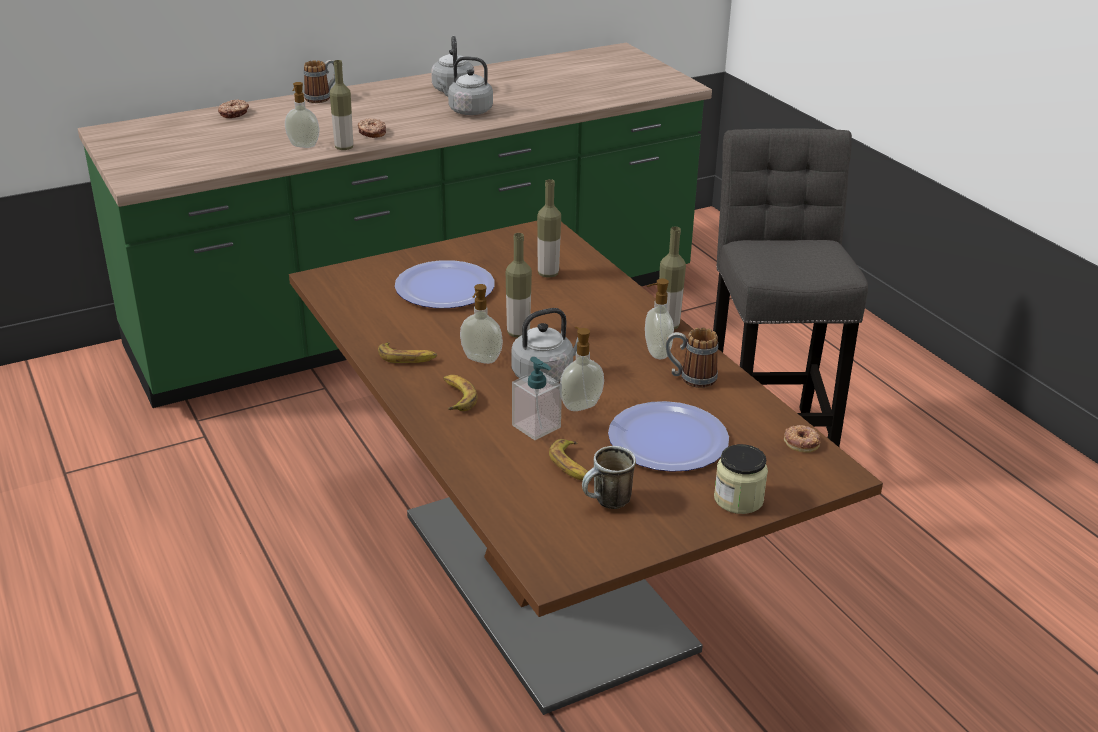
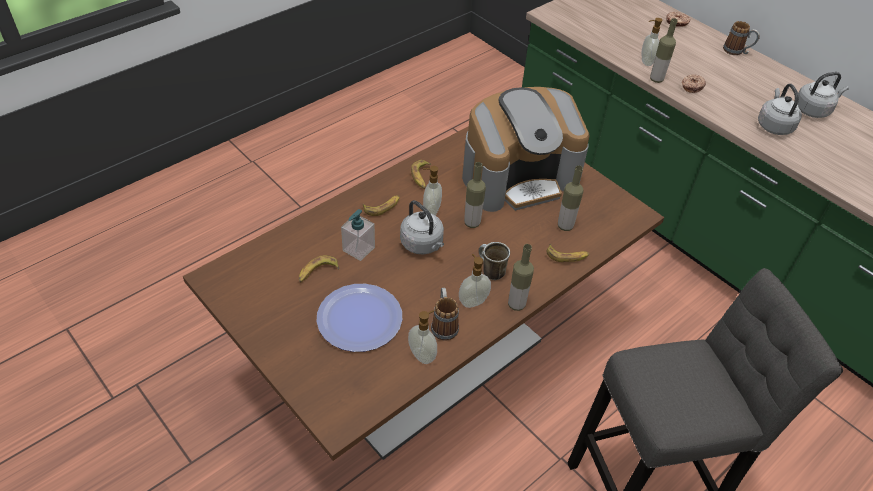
camera: 75 degrees right, 15 degrees up
(444, 287) = (519, 177): plate -> coffee machine
(580, 405) = (389, 267): soap dispenser -> soap dispenser (422, 355)
(599, 281) = (567, 256): none -> banana
(607, 503) = (281, 294): mug -> mug (489, 271)
(738, 499) = (295, 364): jar -> none
(801, 442) = (374, 399): donut -> none

